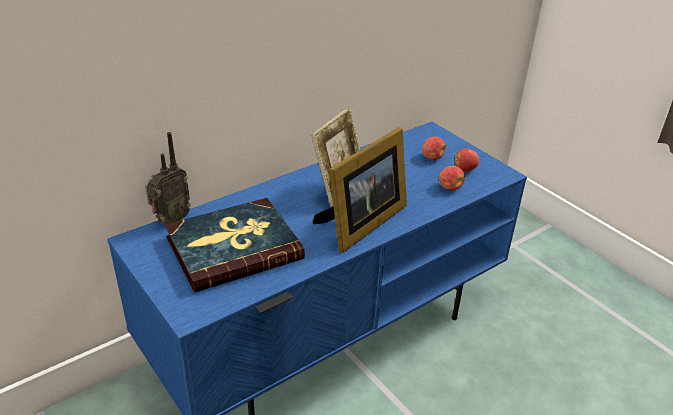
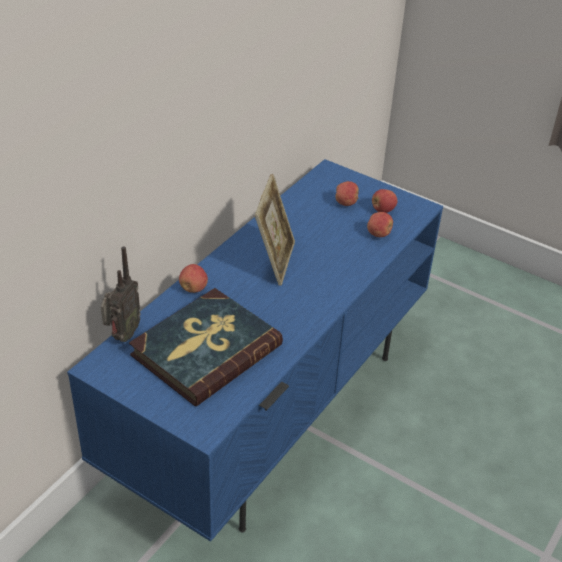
camera: 20 degrees left, 5 degrees up
(255, 197) = (193, 288): none -> apple
(361, 224) = (315, 293): picture frame -> none

